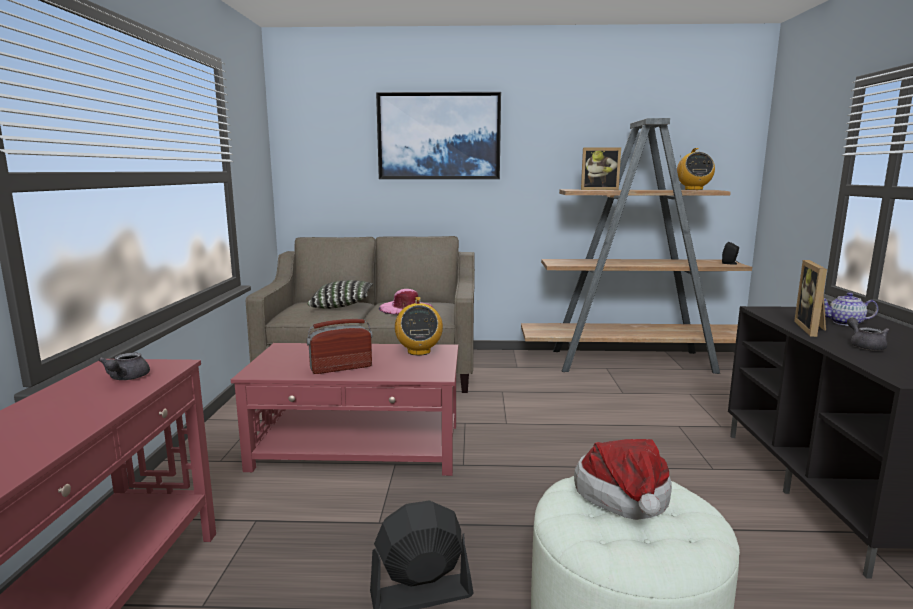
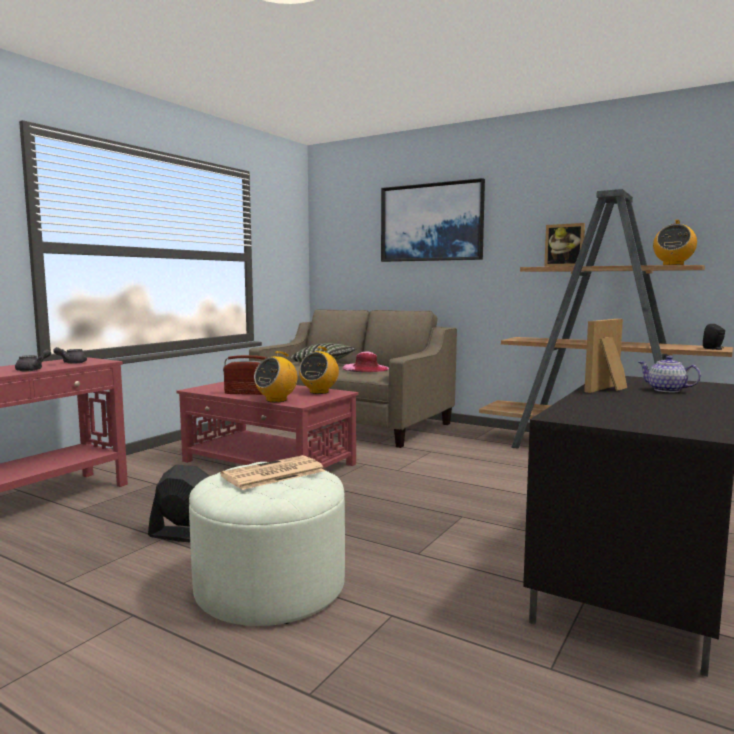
camera: 30 degrees right, 5 degrees down
(399, 374) = (276, 400): none -> radio
(624, 500) = (272, 474): hat -> newspaper
(865, 346) = (615, 401): grey teapot -> grey teapot (33, 369)

